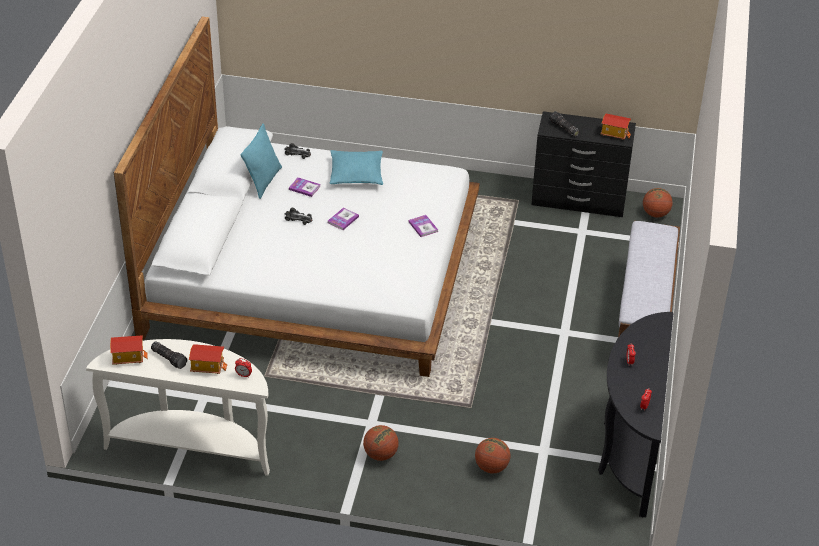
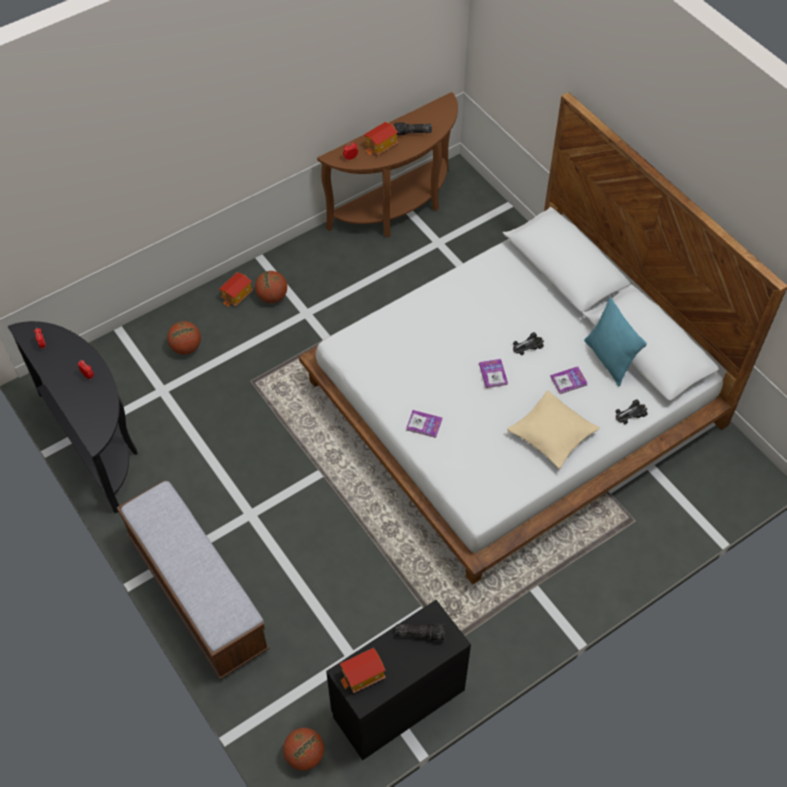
camera: 135 degrees right, 15 degrees up
(128, 357) = (437, 115): toy house -> toy house (237, 295)
(192, 445) = (398, 209): white console table -> brown console table
(356, 174) = (552, 434): turquoise pillow -> beige pillow

